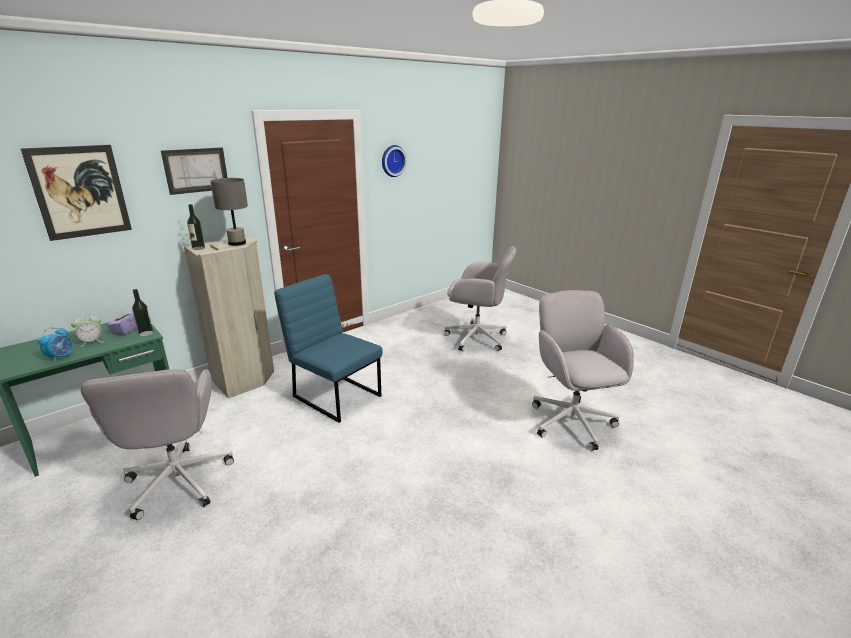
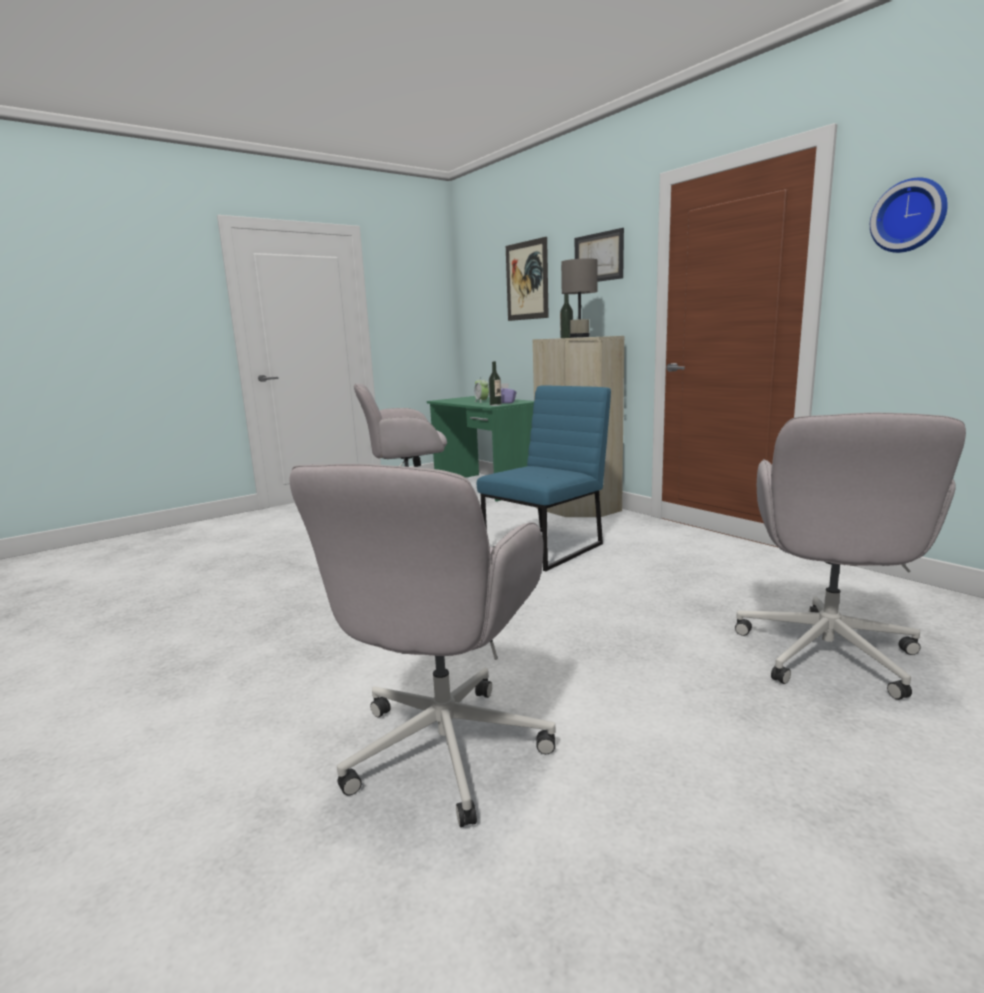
camera: 95 degrees right, 10 degrees down
(61, 357) = (457, 402): alarm clock -> none
(571, 422) = (444, 751): grey office chair -> grey office chair turned 120 degrees clockwise

